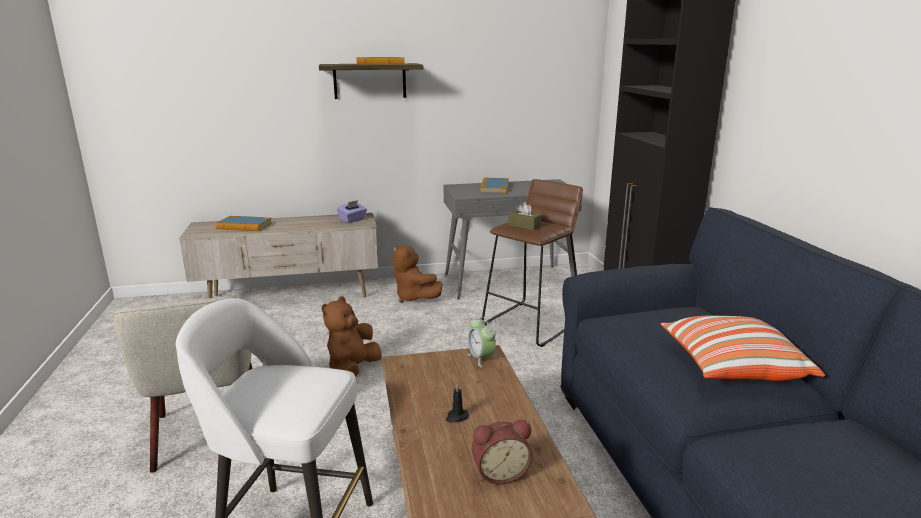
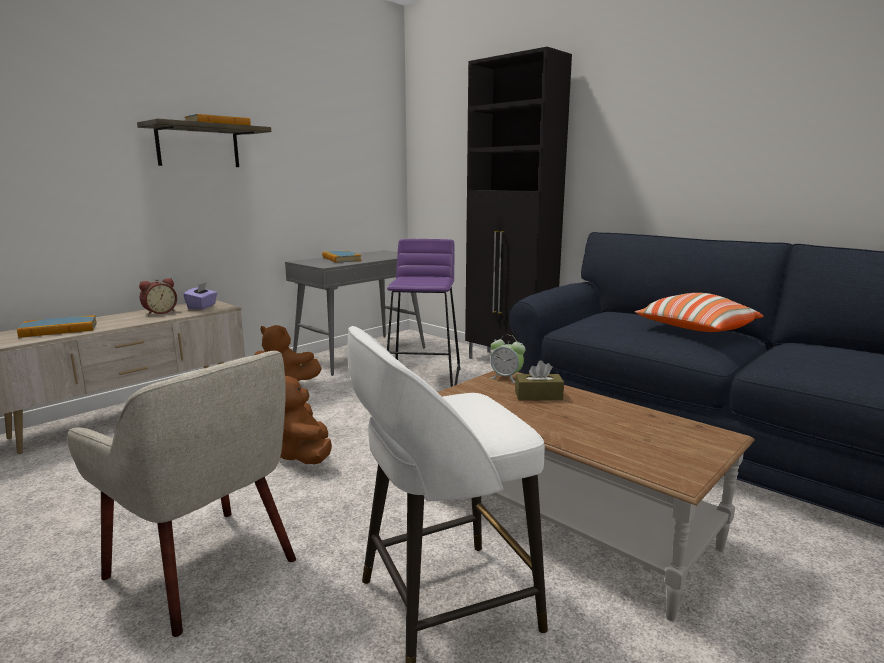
camera: 35 degrees left, 5 degrees down
(456, 417) = (562, 416): black candle -> none
(500, 473) = (657, 436): alarm clock -> alarm clock (159, 312)
(524, 226) = (415, 280): brown tissue box -> brown tissue box (538, 396)
(532, 323) = (424, 378): brown stool -> purple stool

